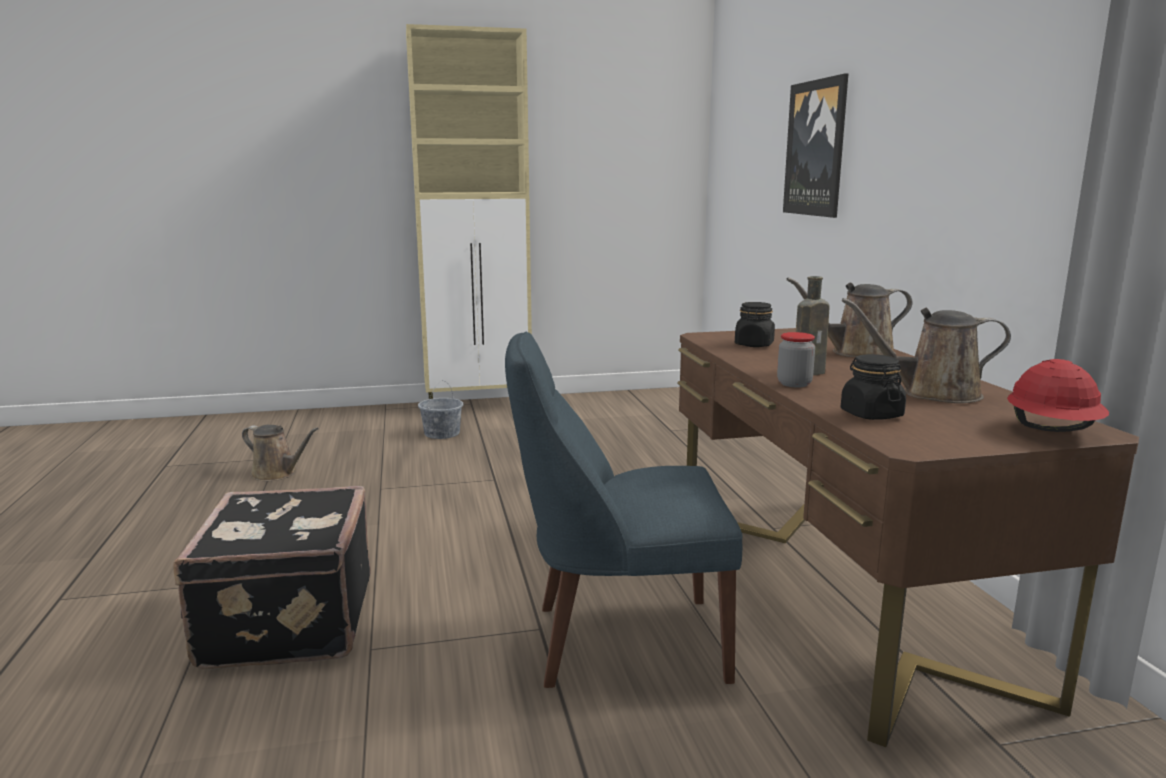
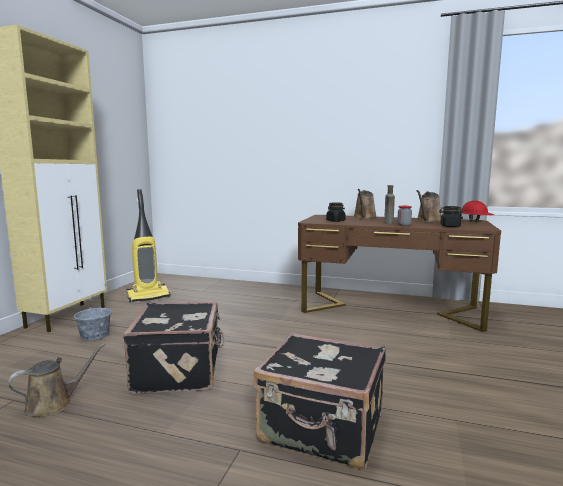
camera: 60 degrees left, 5 degrees down
(386, 500) = (180, 371): none -> black suitcase
(597, 413) = (148, 296): none -> vacuum cleaner
(619, 641) = (402, 350): blue chair -> none
(816, 148) = (266, 140): picture -> none

